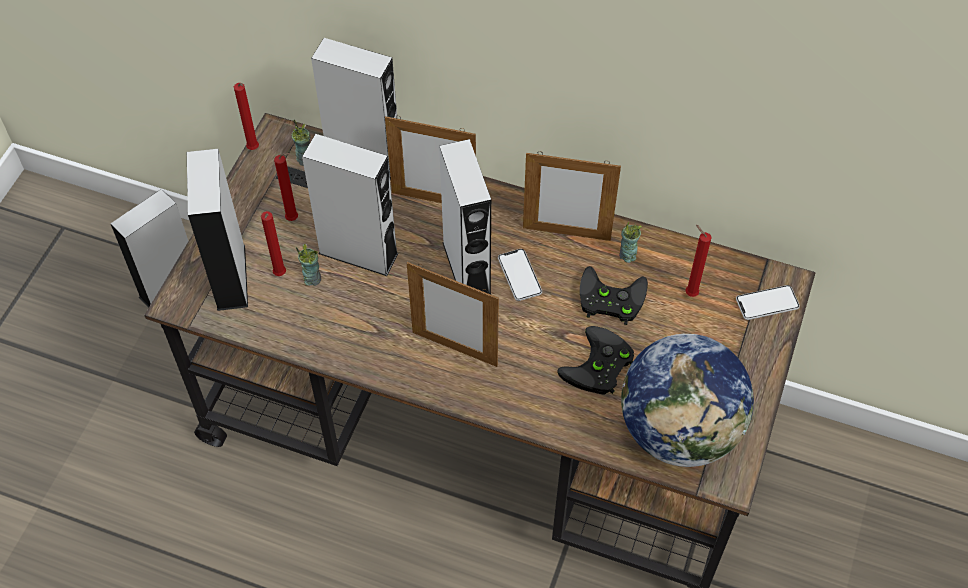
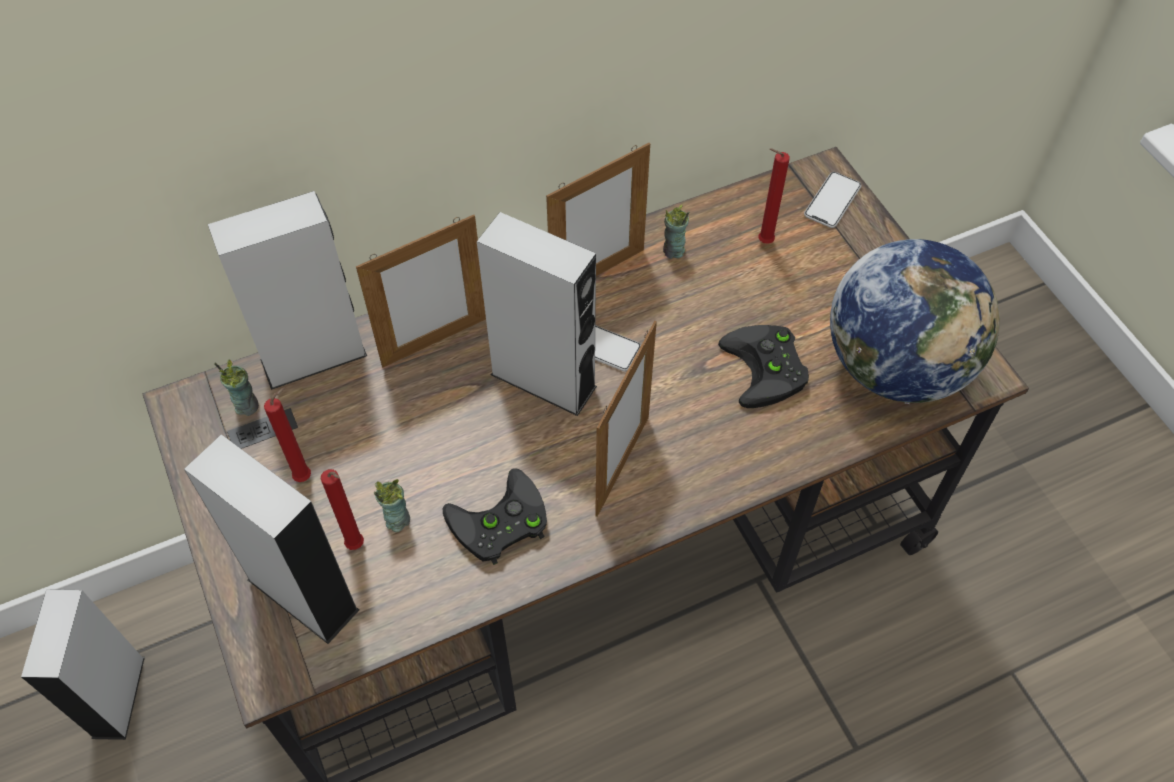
camera: 45 degrees left, 0 degrees up
(254, 150) = (174, 440): red candle -> none
(358, 253) = (417, 454): grey speaker -> none
(454, 349) = (622, 465): picture frame -> picture frame turned 45 degrees counterclockwise
(608, 299) = (704, 303): black game controller -> black game controller (498, 525)

